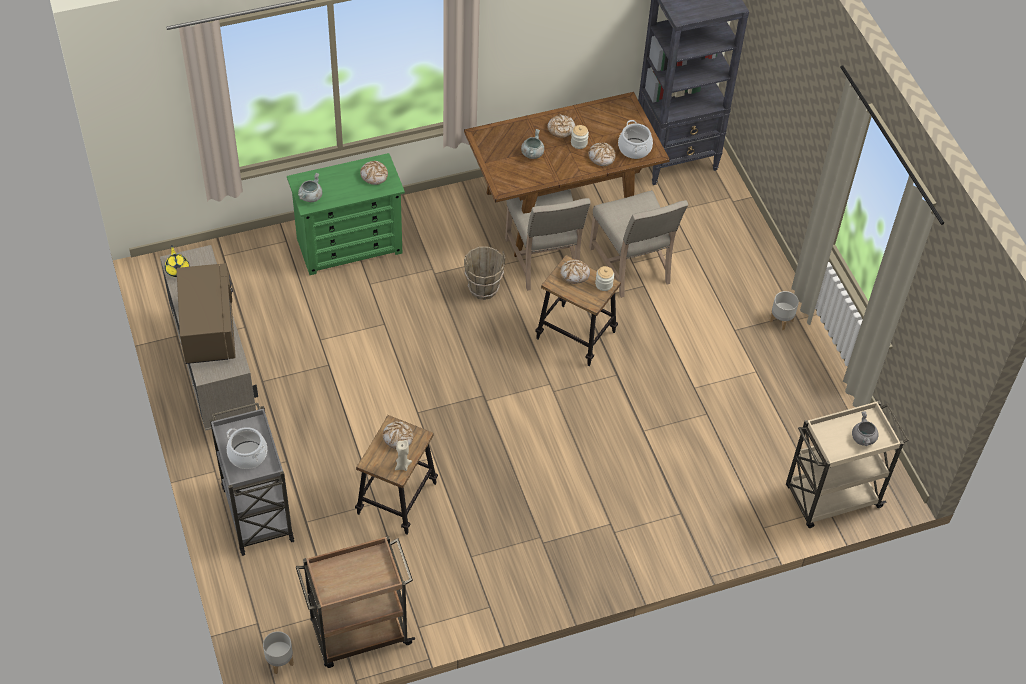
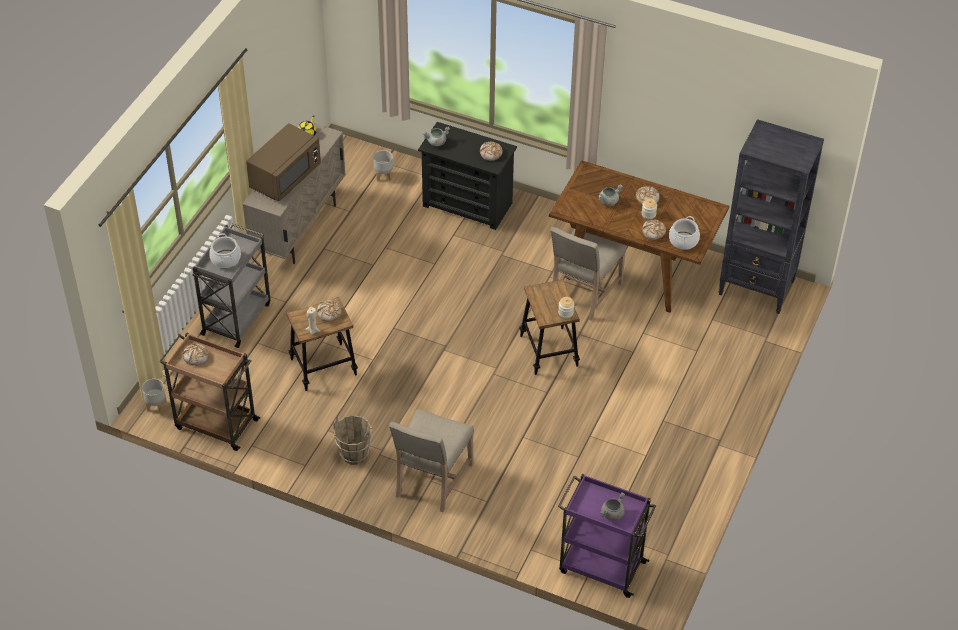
camera: 45 degrees right, 5 degrees down
(350, 246) = (468, 205): green dresser -> black dresser
(483, 288) = (522, 284): brown bucket -> brown bucket (354, 454)
(575, 274) = (554, 294): bread -> bread (196, 357)
(632, 267) = (639, 335): beige chair -> beige chair (431, 481)
(781, 321) = (704, 437): grey planter -> grey planter (383, 176)
(831, 498) = (600, 566): beige cart -> purple cart

